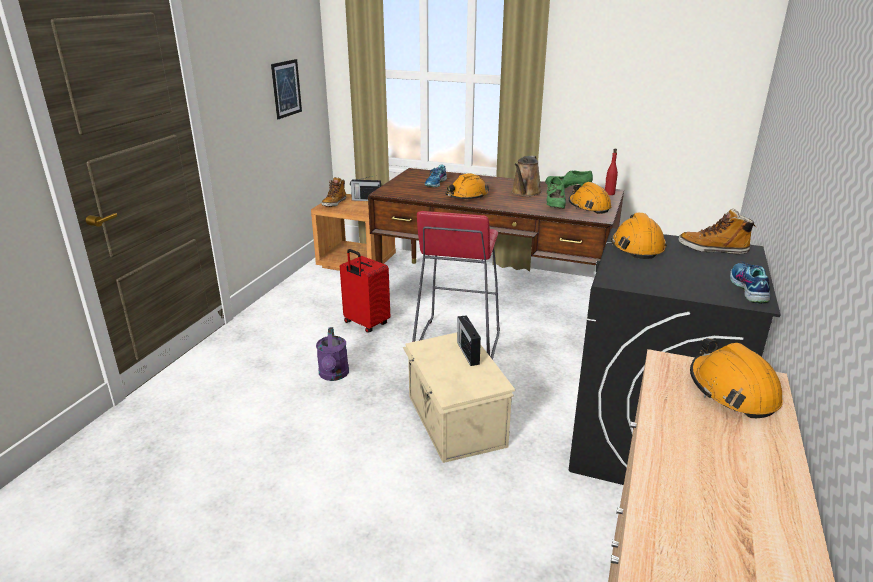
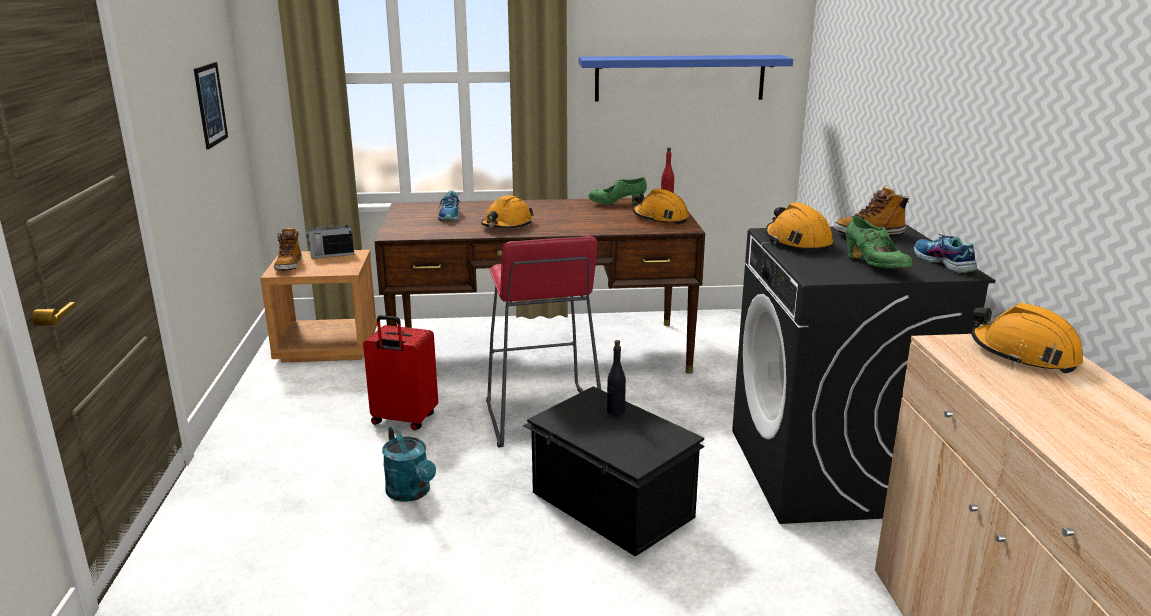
camera: 25 degrees left, 5 degrees down
(334, 375) = (411, 493): purple watering can -> turquoise watering can
(454, 421) = (611, 506): beige storage box -> black storage box
(468, 352) = (615, 411): radio -> black bottle
(525, 193) = (573, 213): brown watering can -> none
(555, 206) = (622, 222): green shoe -> green shoe (874, 266)
(643, 90) = (680, 78): none -> blue shelf

